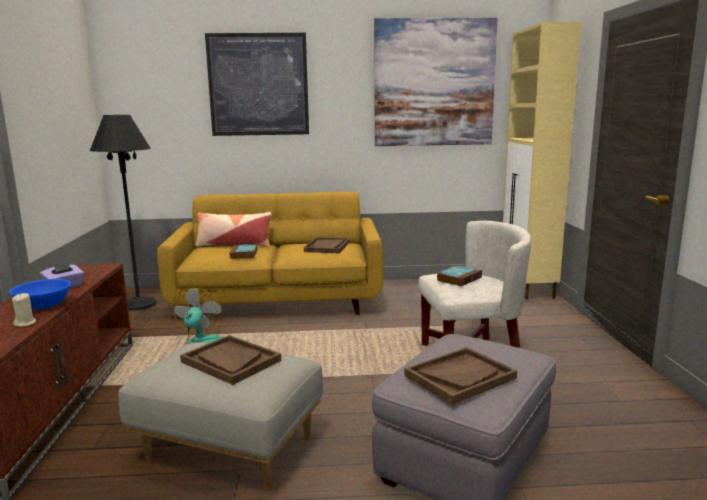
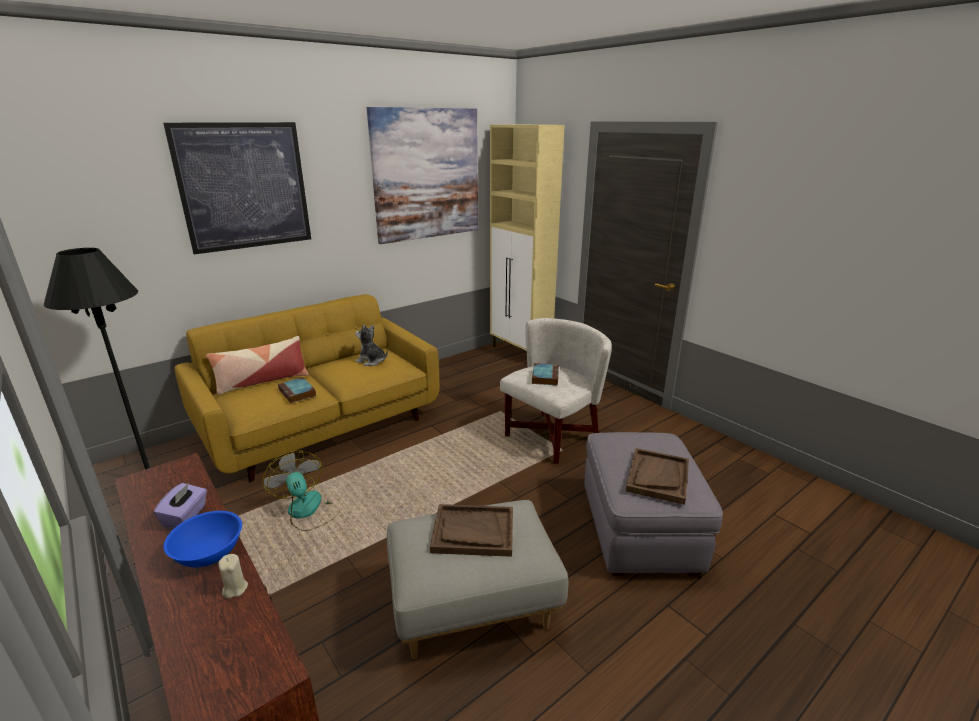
camera: 35 degrees left, 10 degrees up
(327, 247) = (371, 361): brown tray -> plush toy

